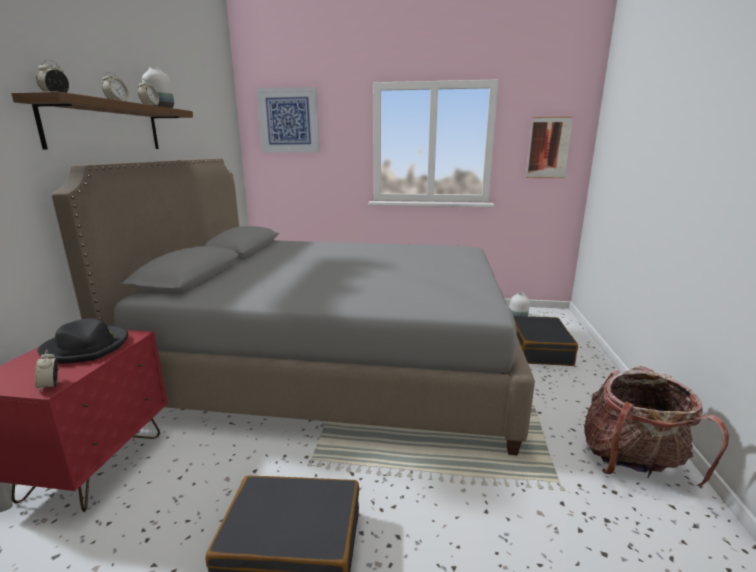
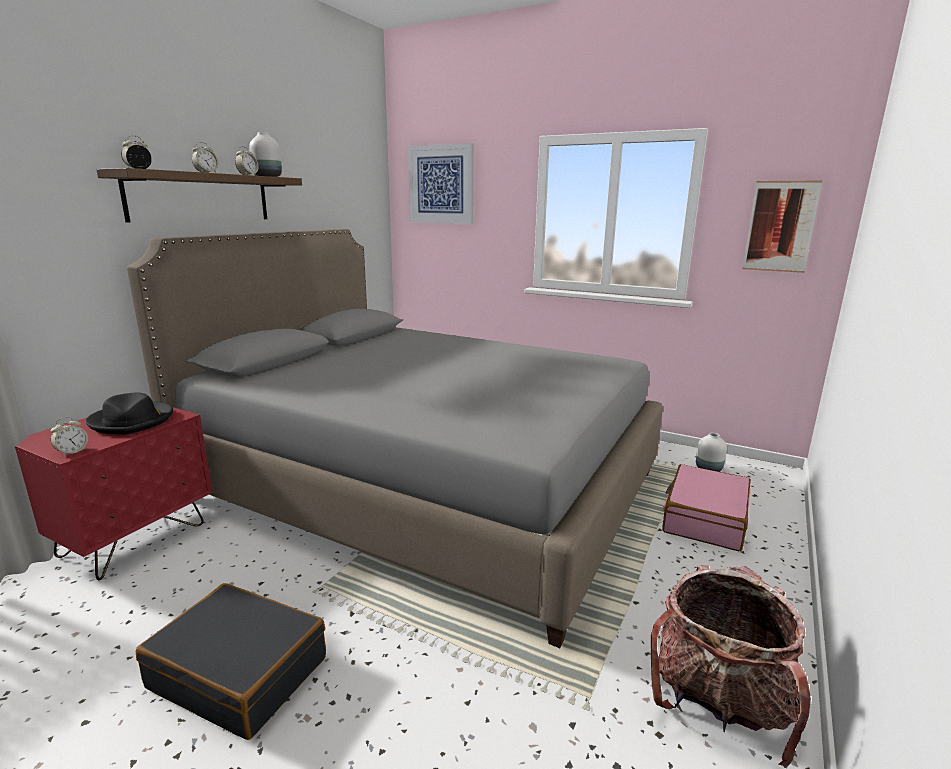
camera: 20 degrees right, 0 degrees up
(50, 386) = (72, 452): alarm clock -> alarm clock turned 135 degrees counterclockwise
(539, 349) = (704, 518): black suitcase -> pink suitcase

